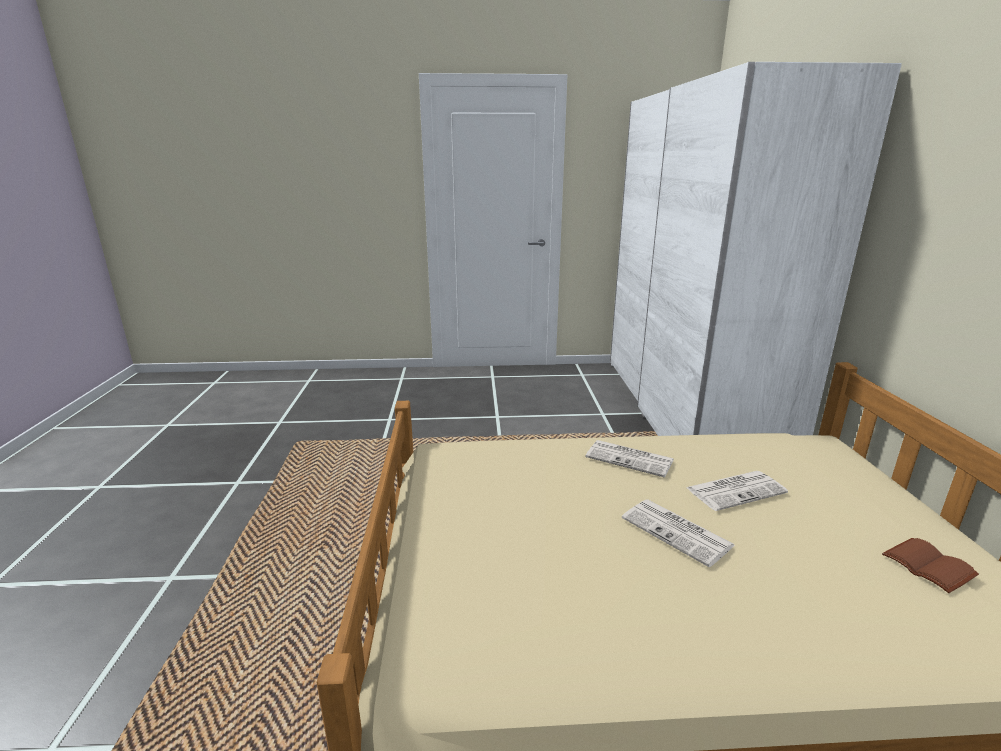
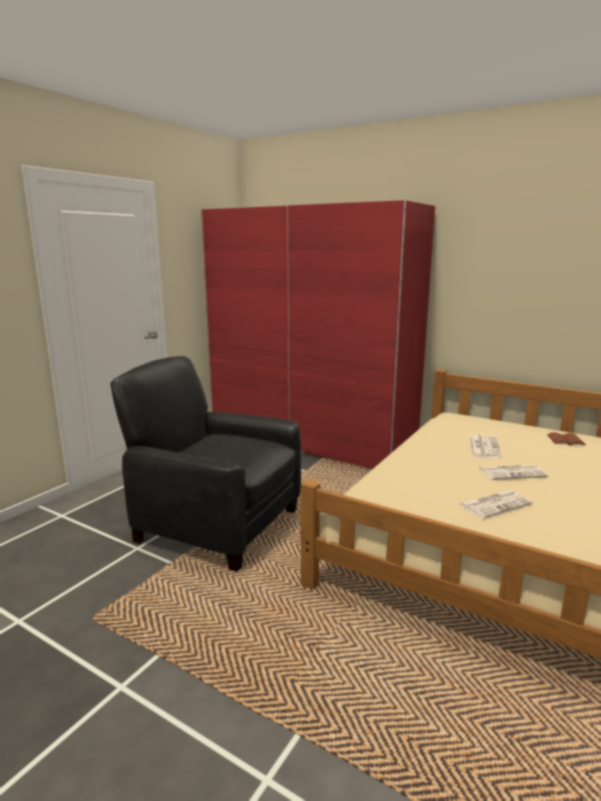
camera: 55 degrees left, 5 degrees down
(456, 433) = (216, 524): none -> black armchair
(631, 459) = (428, 456): newspaper -> newspaper (495, 504)
(684, 411) = (310, 441): white wardrobe -> red wardrobe

